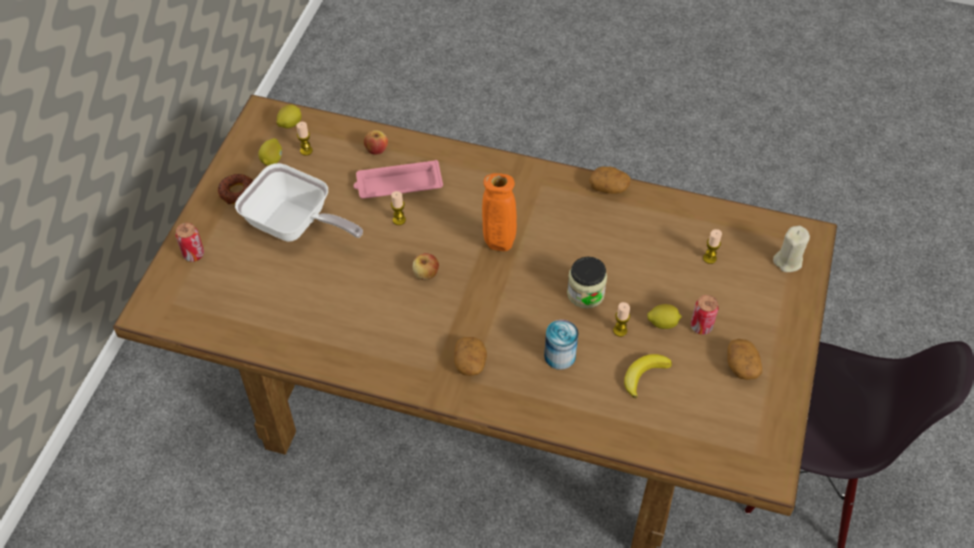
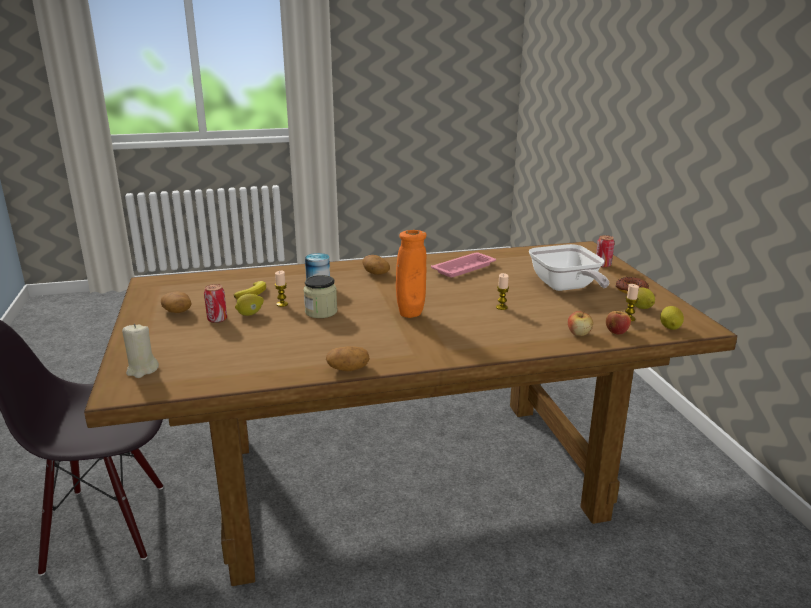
camera: 150 degrees right, 30 degrees down
(295, 226) = (566, 288): frying pan -> frying pan turned 105 degrees counterclockwise
(397, 184) = (530, 322): pink tray -> pink tray (464, 268)
(426, 274) = (447, 292): apple -> apple (616, 332)
(709, 258) = (223, 353): candle -> none

